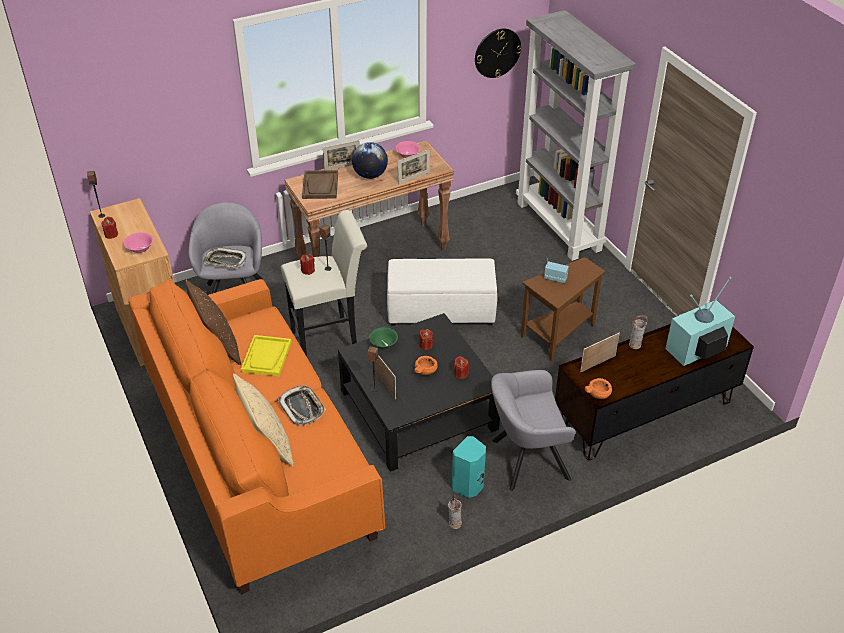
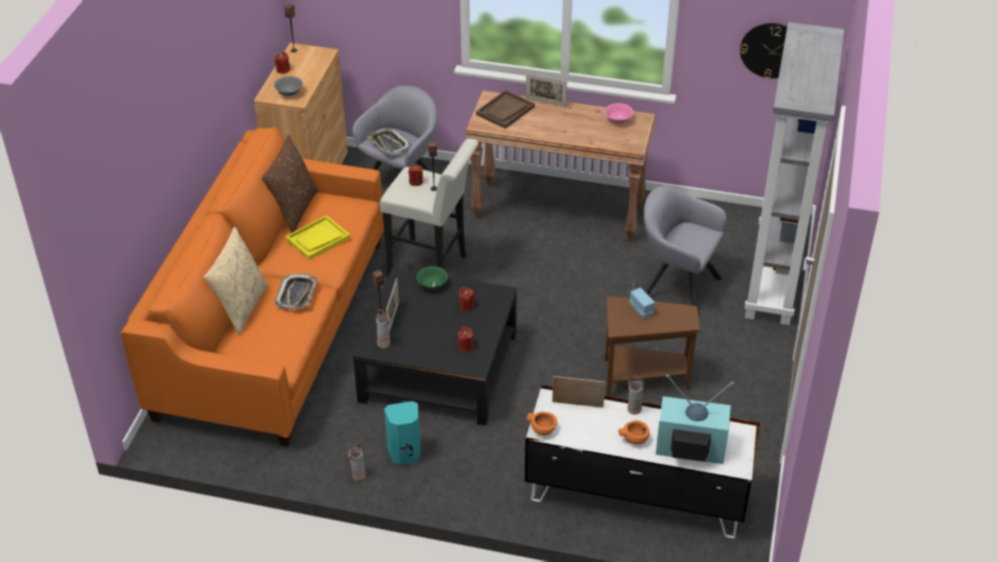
camera: 40 degrees right, 0 degrees up
(140, 249) = (289, 93): pink bowl -> grey bowl
(370, 175) = (560, 122): globe -> none
(400, 406) = (384, 343): none -> vase
(414, 178) = (597, 144): picture frame -> none
(425, 371) = (439, 326): orange bowl -> orange bowl (635, 438)
(442, 311) = (560, 295): white ottoman -> none
(525, 460) = (477, 464): grey armchair -> grey armchair (676, 286)
(644, 412) = (636, 494): brown tv stand -> white tv stand

